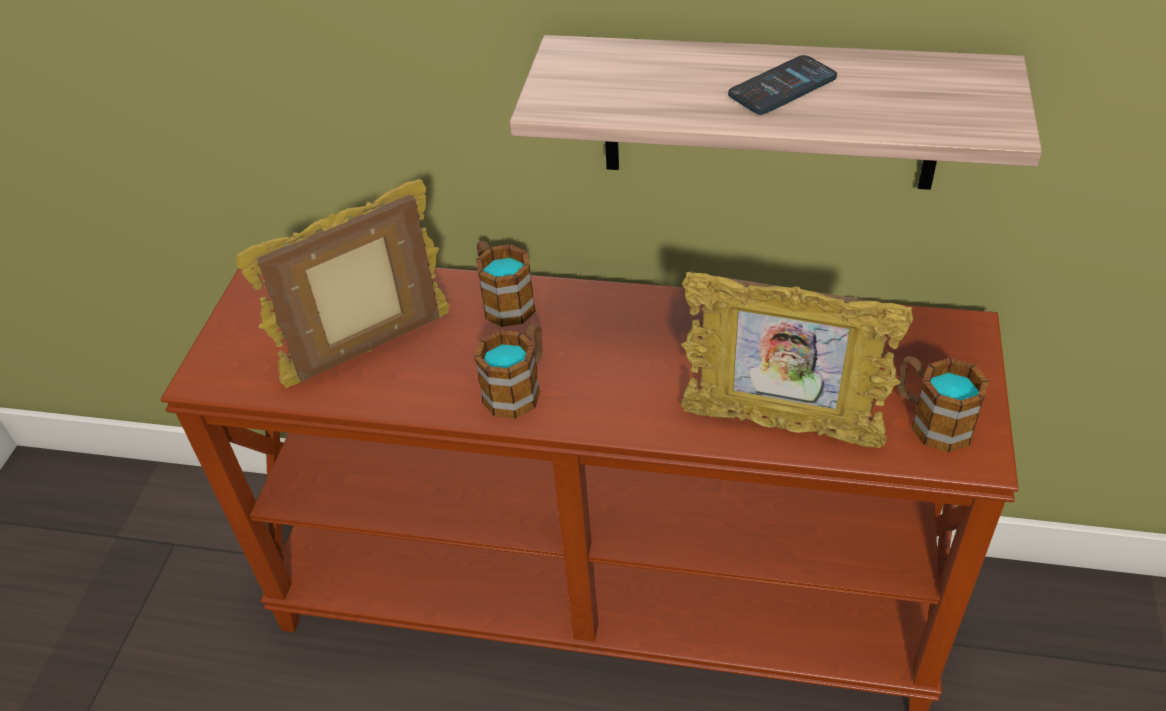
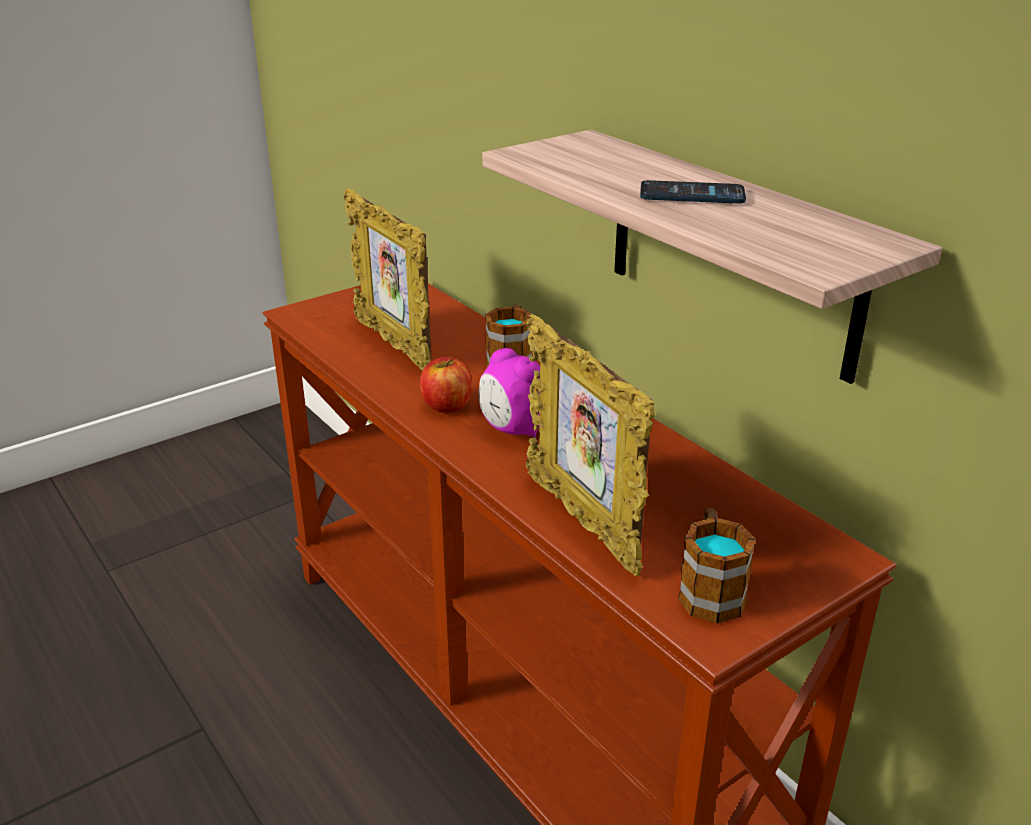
camera: 40 degrees right, 15 degrees down
(371, 353) = (394, 345): picture frame -> picture frame turned 135 degrees counterclockwise
(518, 388) = (447, 405): mug -> apple
(609, 374) = (514, 429): none -> alarm clock

